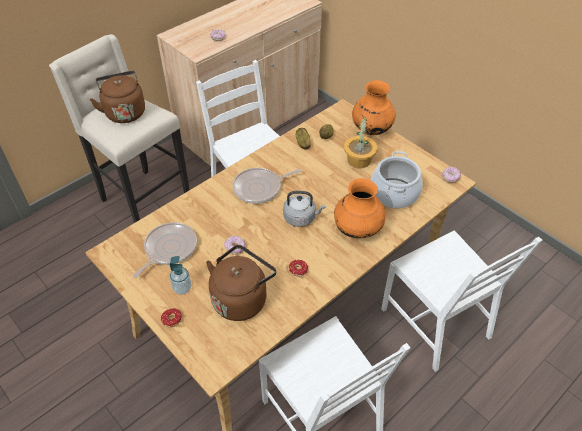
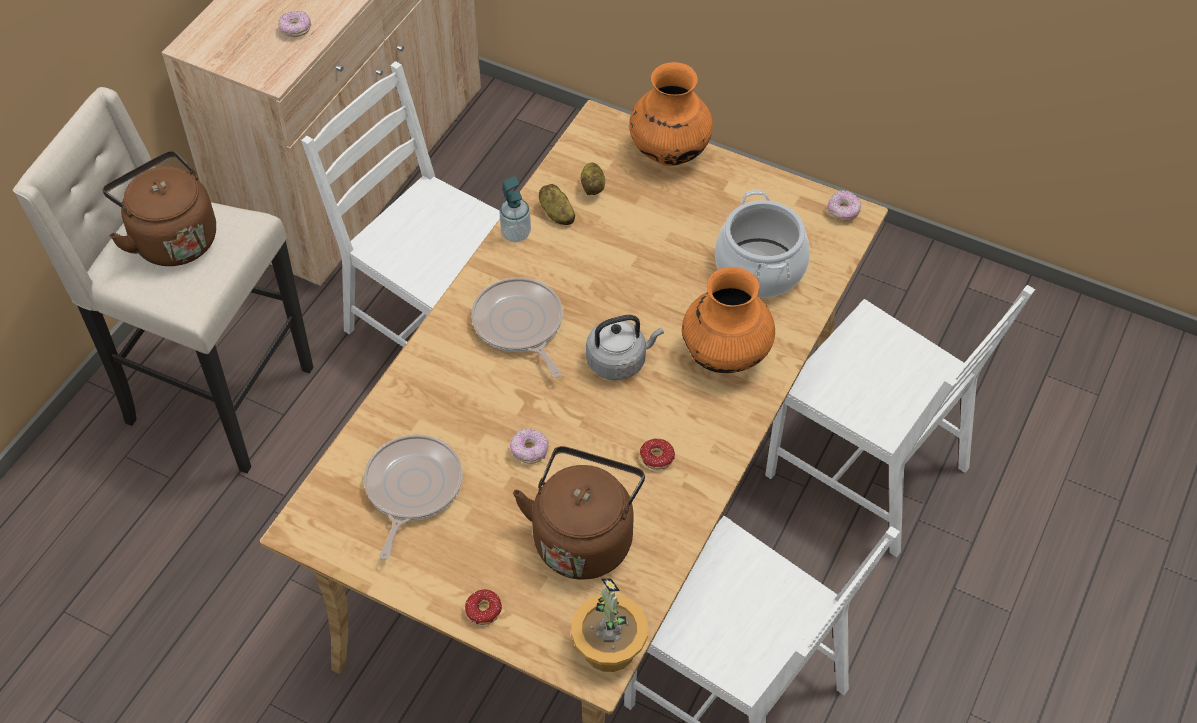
camera: 20 degrees left, 5 degrees up
(182, 288) = (473, 551): soap dispenser -> soap dispenser (516, 234)
(260, 188) = (519, 325): frying pan -> frying pan turned 105 degrees clockwise
(358, 160) = (671, 220): potted plant -> potted plant (608, 647)

